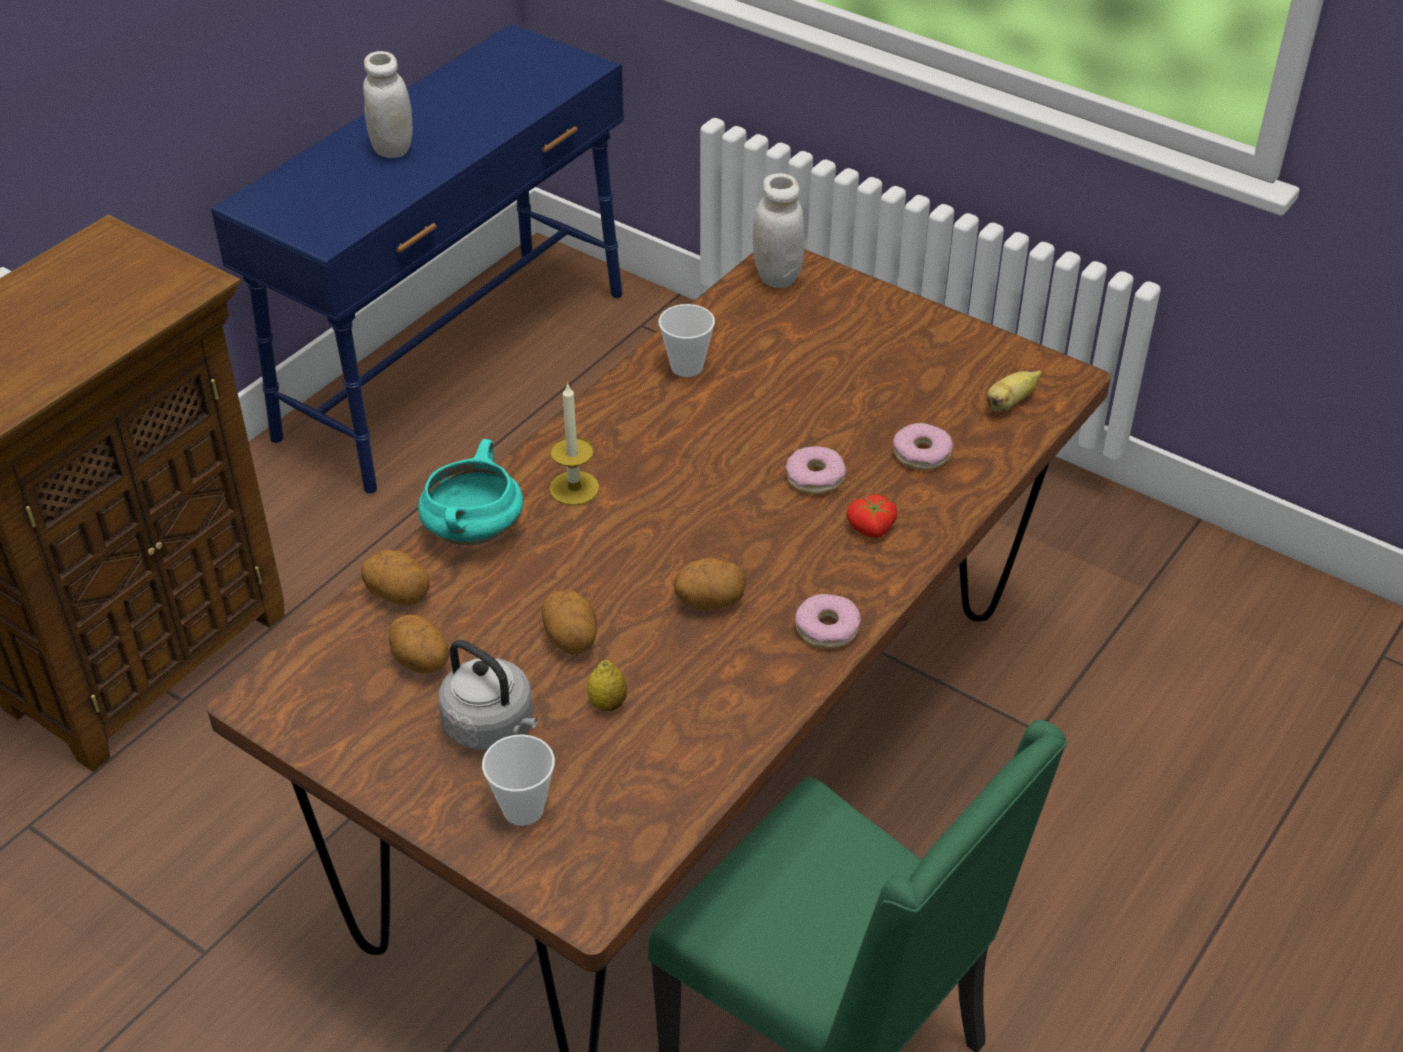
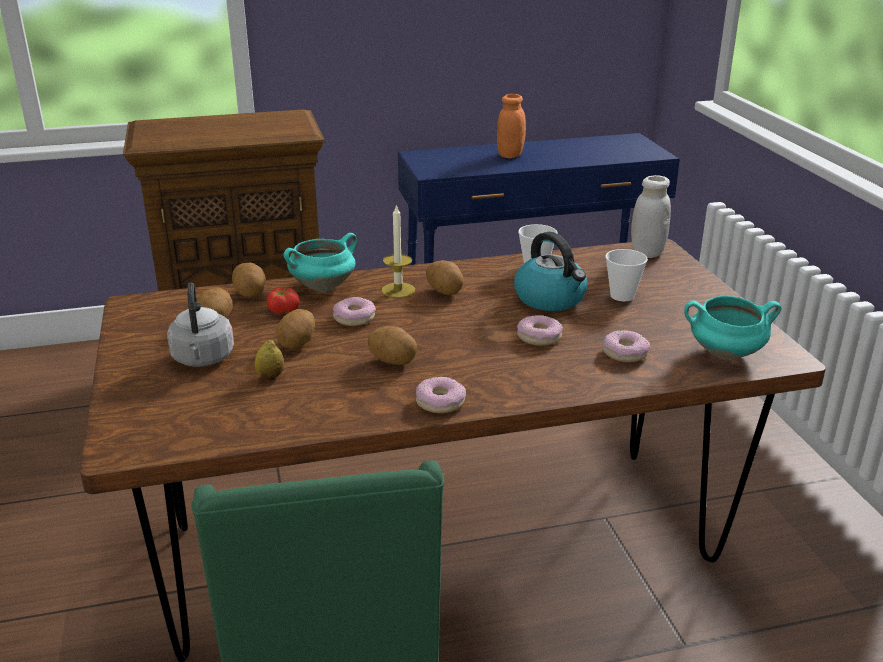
camera: 40 degrees right, 15 degrees down
(392, 149) = (510, 155): white jar -> orange jar
(523, 809) = (159, 397): cup -> cup (622, 296)
(581, 562) = (354, 318): none -> donut
(631, 461) = (445, 291): none -> potato
(760, 410) = (551, 299): none -> kettle
(871, 529) = (539, 371): tomato -> tomato (282, 311)
(1010, 403) = (724, 353): banana -> turquoise cooking pot

